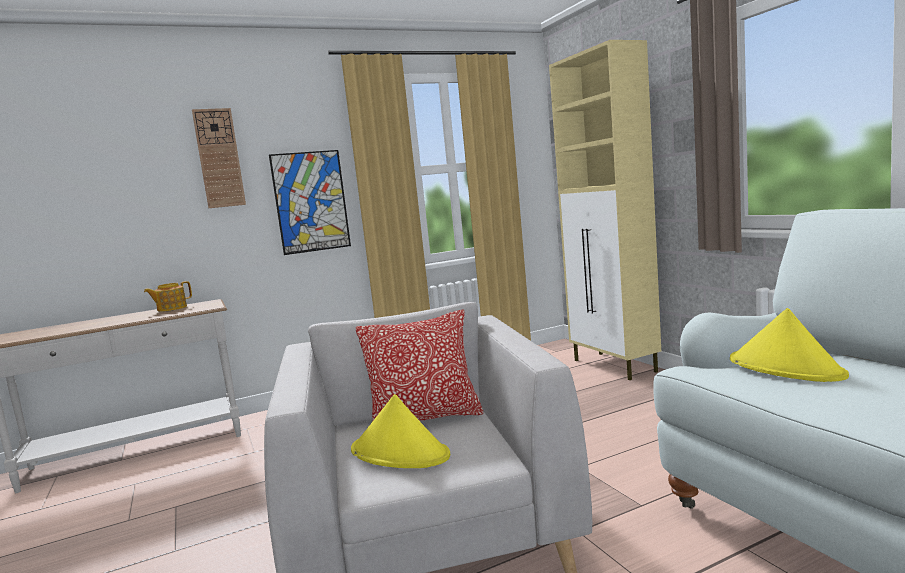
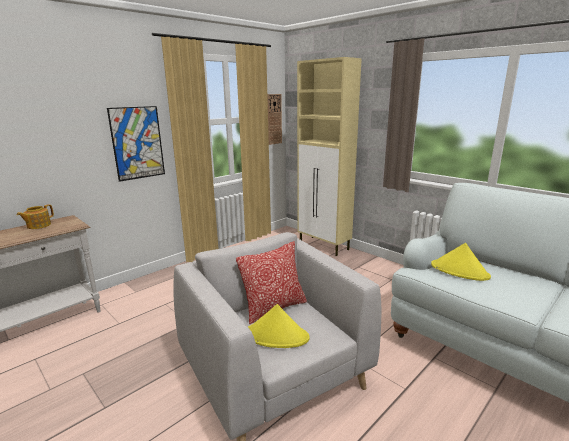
camera: 20 degrees left, 10 degrees up
(219, 158) = (68, 109): wall clock -> wall clock (274, 119)

